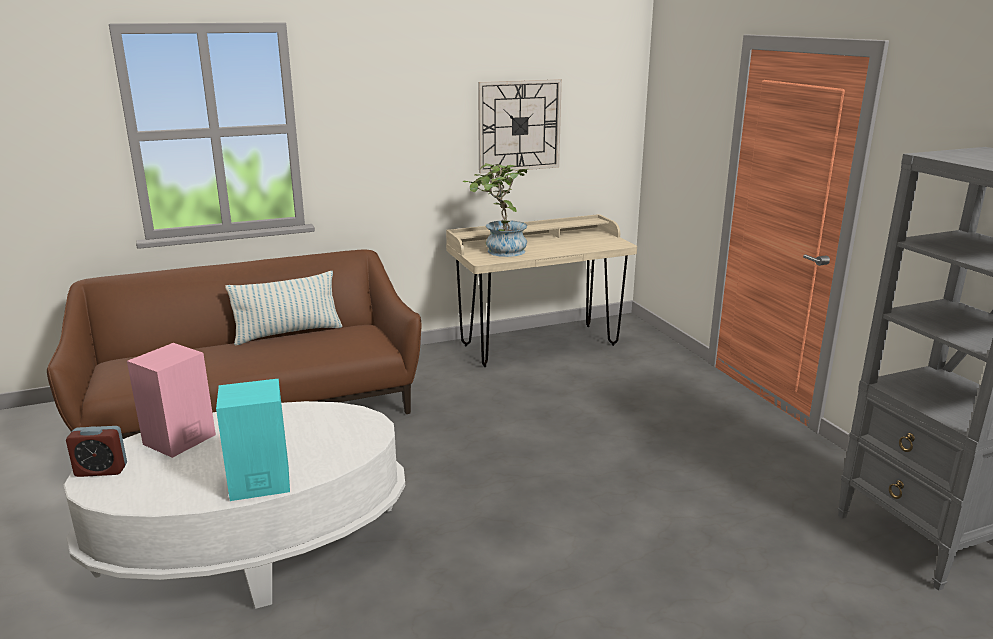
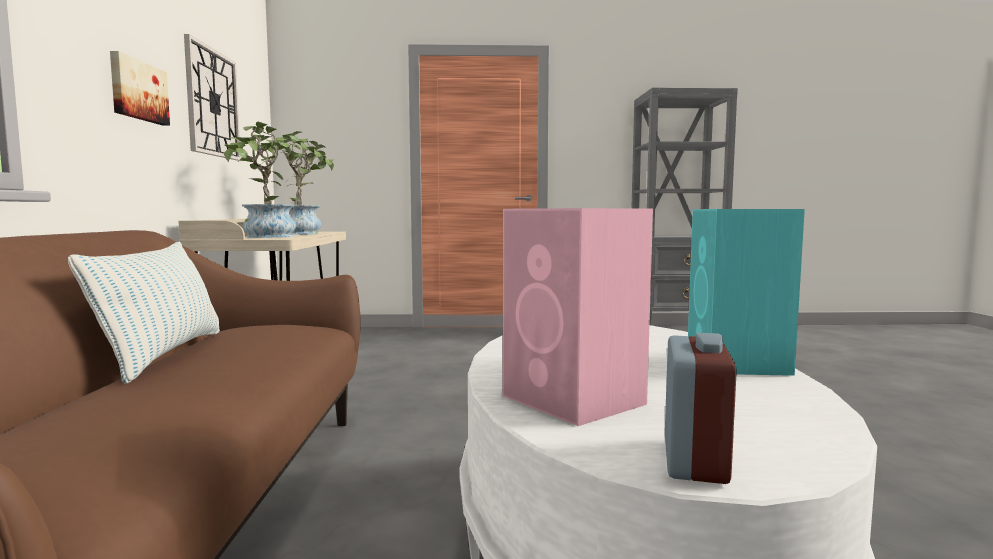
camera: 70 degrees left, 15 degrees down
(412, 144) = (138, 91): none -> picture
(569, 246) = (303, 233): none -> potted plant

